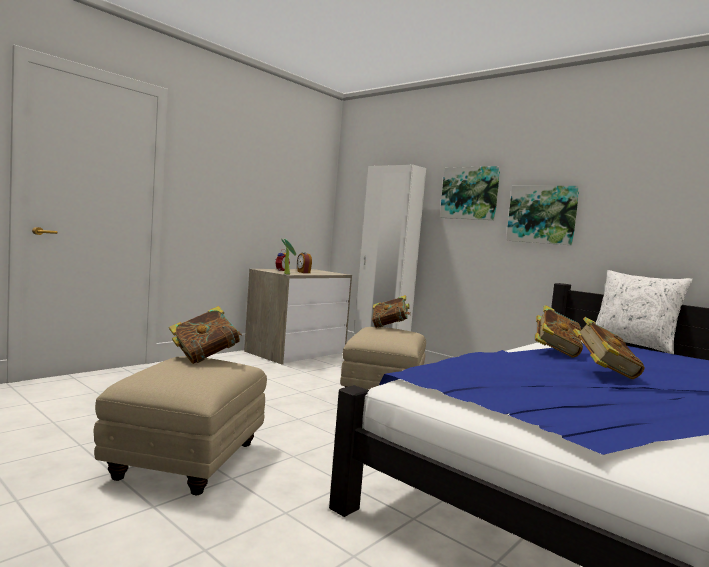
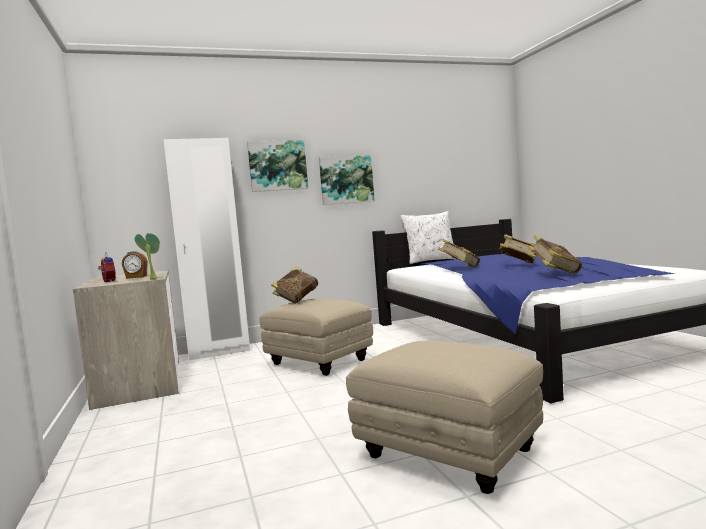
camera: 60 degrees left, 0 degrees up
(205, 358) = (406, 347): book -> book (555, 273)

